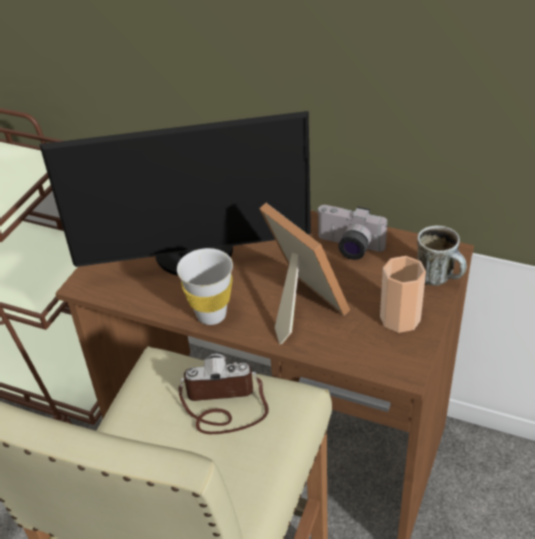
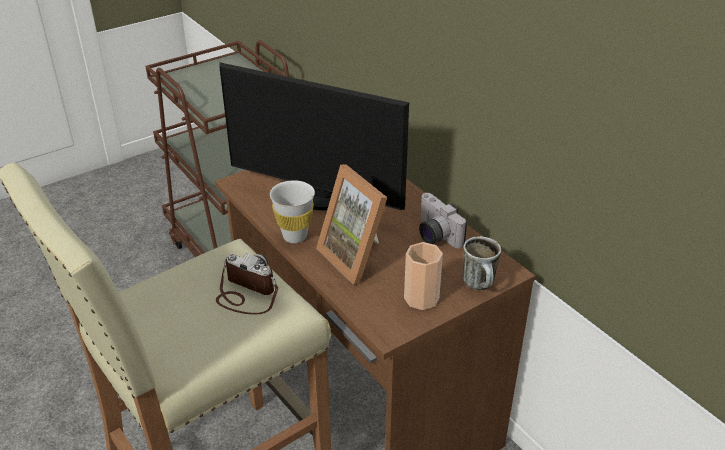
camera: 30 degrees right, 5 degrees down
(298, 306) = (358, 257): picture frame -> picture frame turned 150 degrees clockwise

